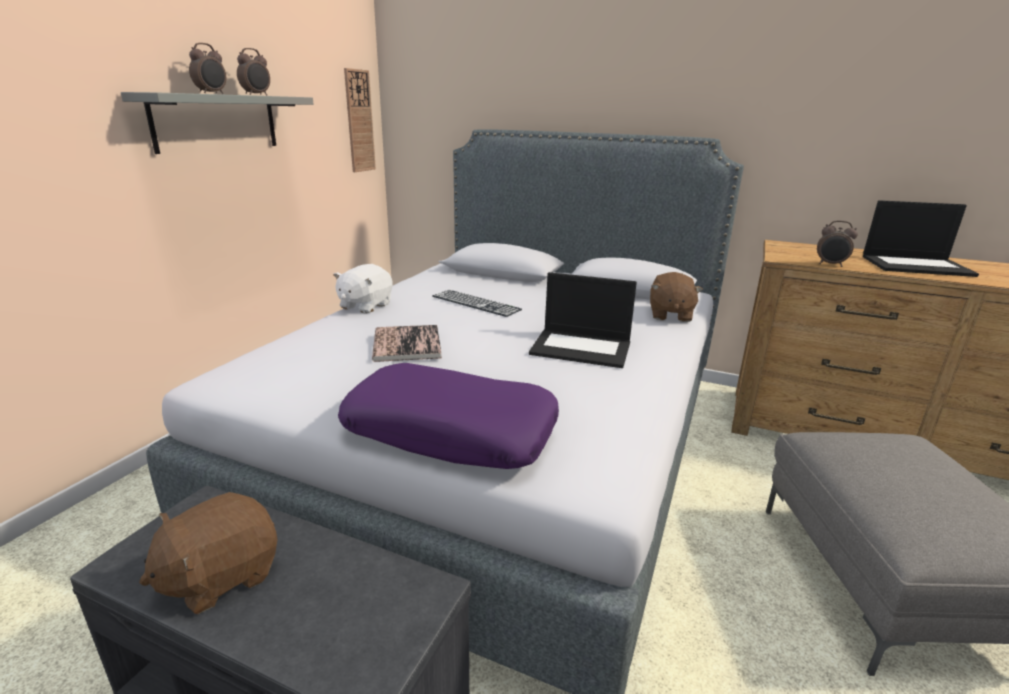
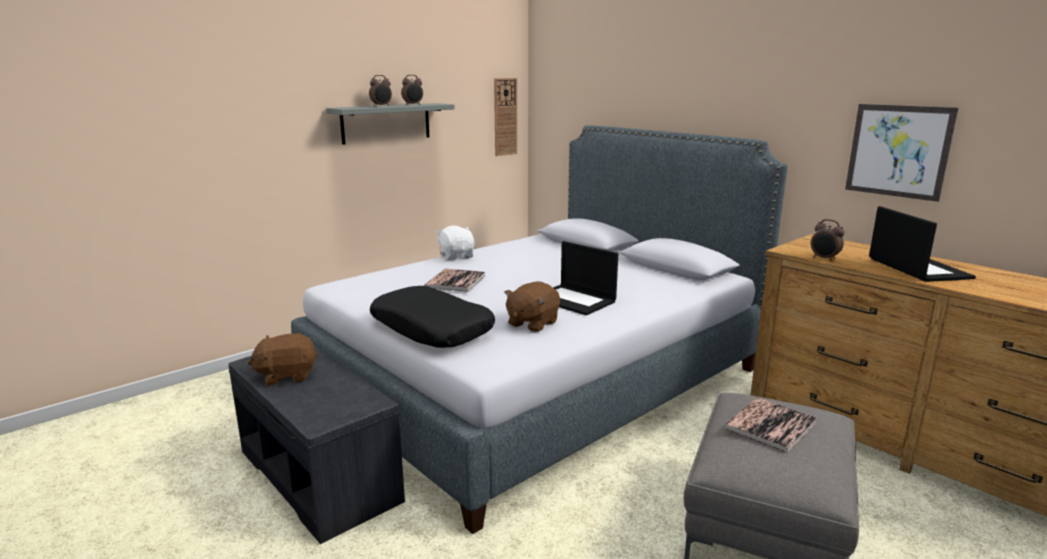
camera: 25 degrees right, 5 degrees down
(365, 306) = (457, 256): white plush toy -> white plush toy turned 105 degrees clockwise
(451, 431) = (432, 329): purple pillow -> black pillow
(476, 303) = (535, 262): keyboard -> none
(670, 315) = (681, 289): brown plush toy -> brown plush toy (532, 323)
(864, 144) = (898, 151): none -> picture
(906, 471) = (770, 425): none -> book
(916, 266) = (917, 268): laptop -> laptop turned 135 degrees counterclockwise

